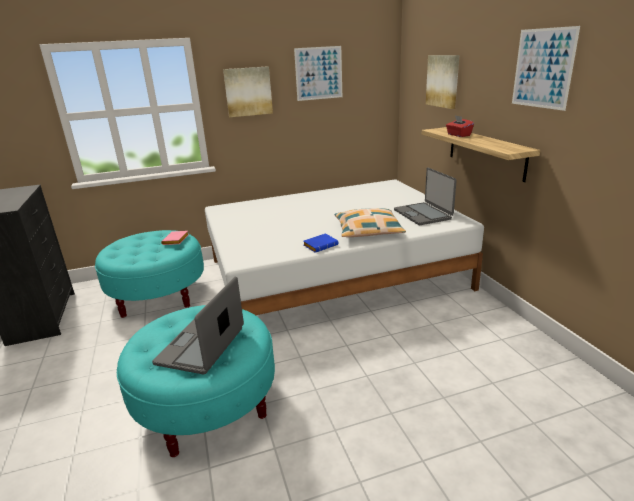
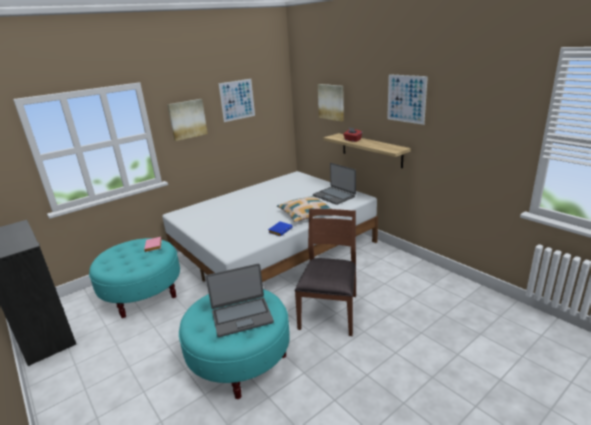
camera: 20 degrees left, 0 degrees up
(202, 346) = (242, 316): laptop -> laptop turned 105 degrees counterclockwise
(359, 371) = (330, 311): none -> brown chair

